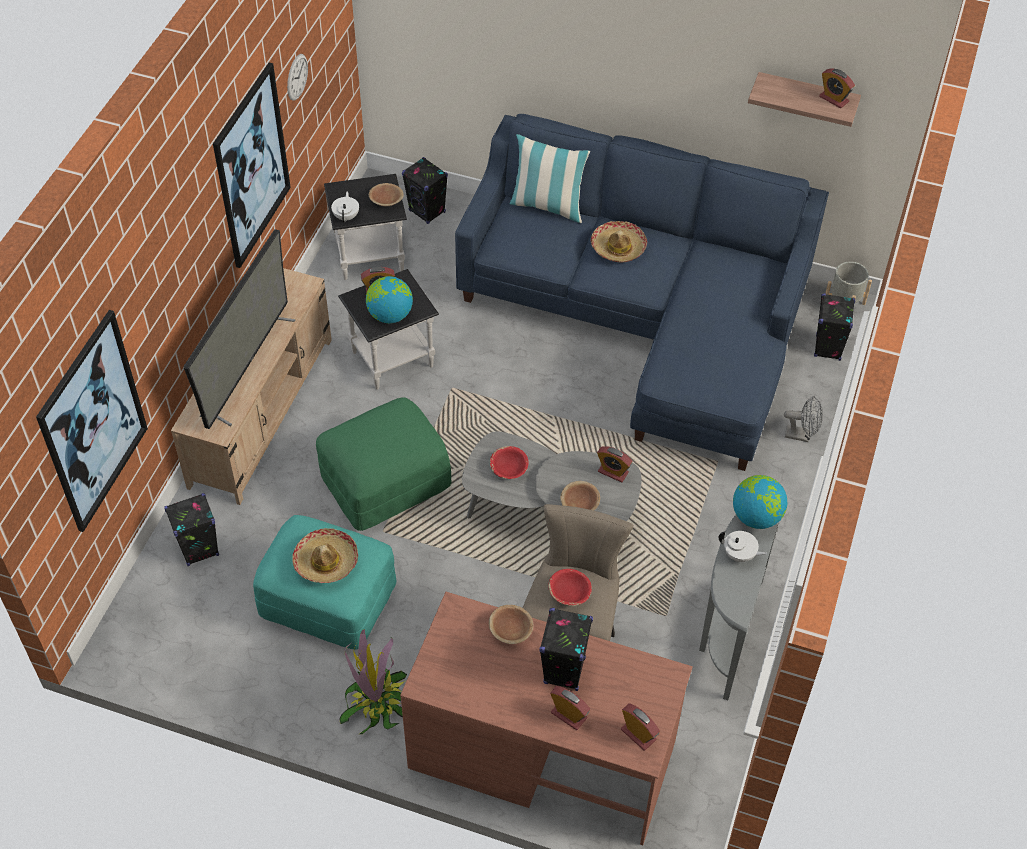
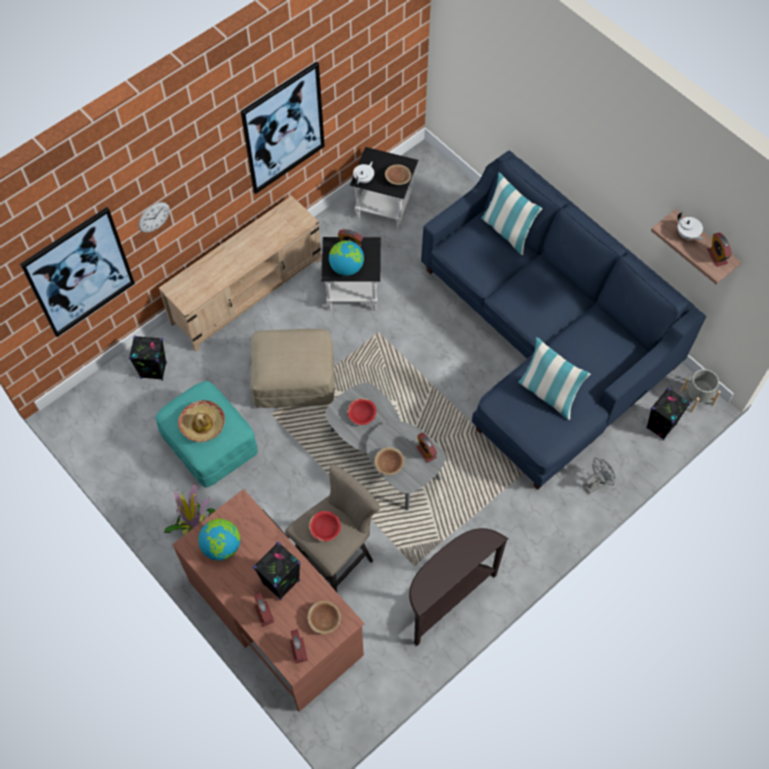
camera: 30 degrees right, 10 degrees up
(247, 367) = (231, 265): television -> none
(297, 77) = (349, 73): wall clock -> wall clock (154, 217)
(385, 481) = (294, 379): green ottoman -> beige ottoman
(427, 212) = (444, 191): black speaker -> none
(511, 630) = (266, 537): brown bowl -> brown bowl (324, 620)
(618, 247) = (534, 286): hat -> none
(711, 346) = (548, 394): none -> pillow
(727, 633) = (447, 599): grey console table -> brown console table
(739, 555) = (449, 562): white teapot -> white teapot (687, 235)
(756, 517) = (480, 540): globe -> globe (222, 546)
(801, 435) = (596, 483): grey fan -> grey fan turned 75 degrees counterclockwise

